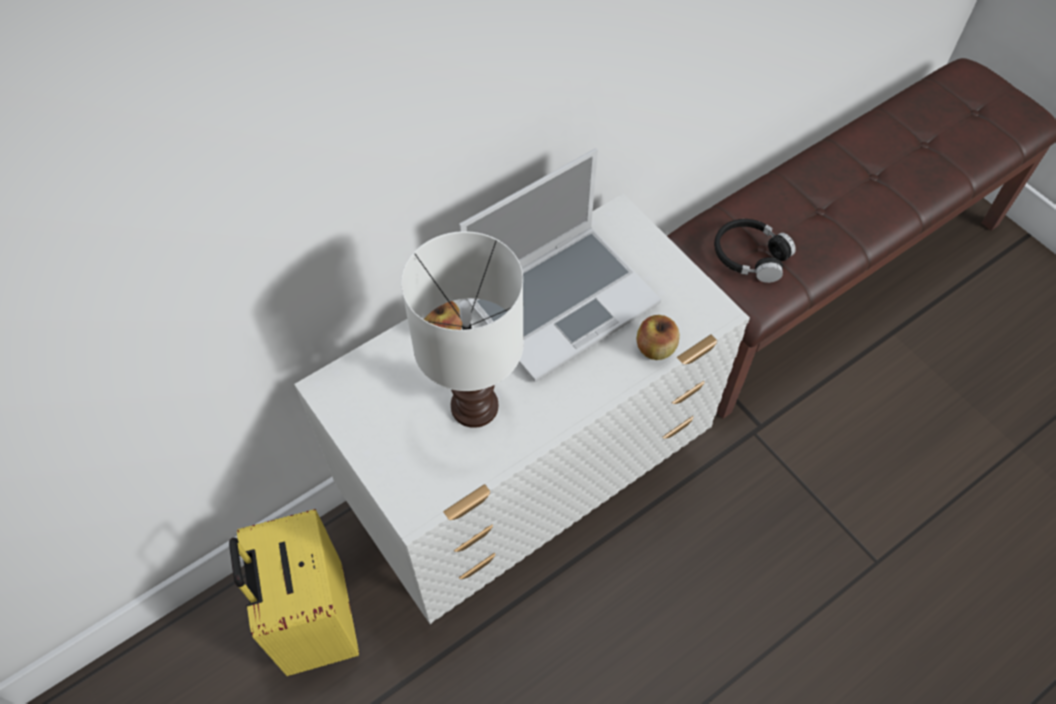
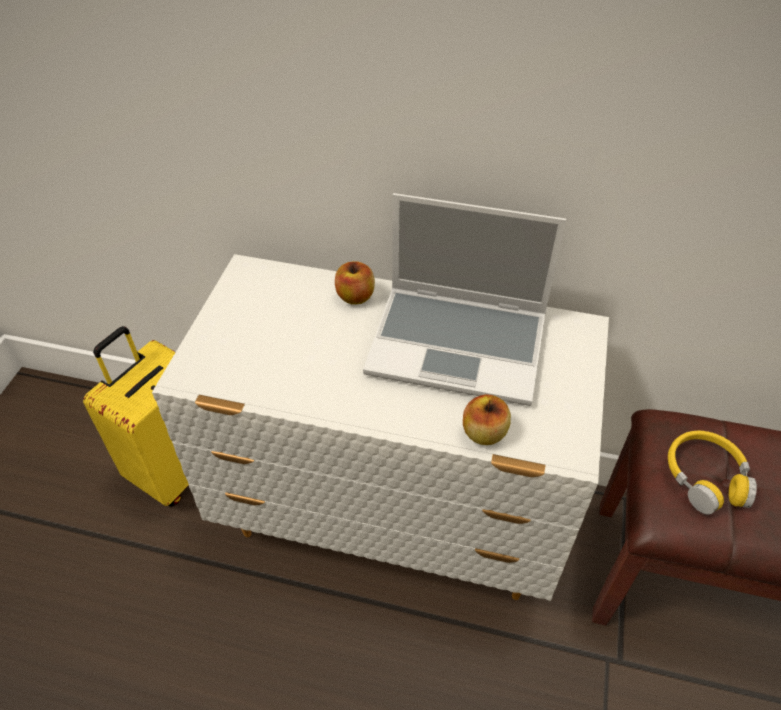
camera: 50 degrees right, 10 degrees down
(475, 408) = (307, 356): white table lamp -> none
(750, 256) = (705, 477): black headphones -> yellow headphones

